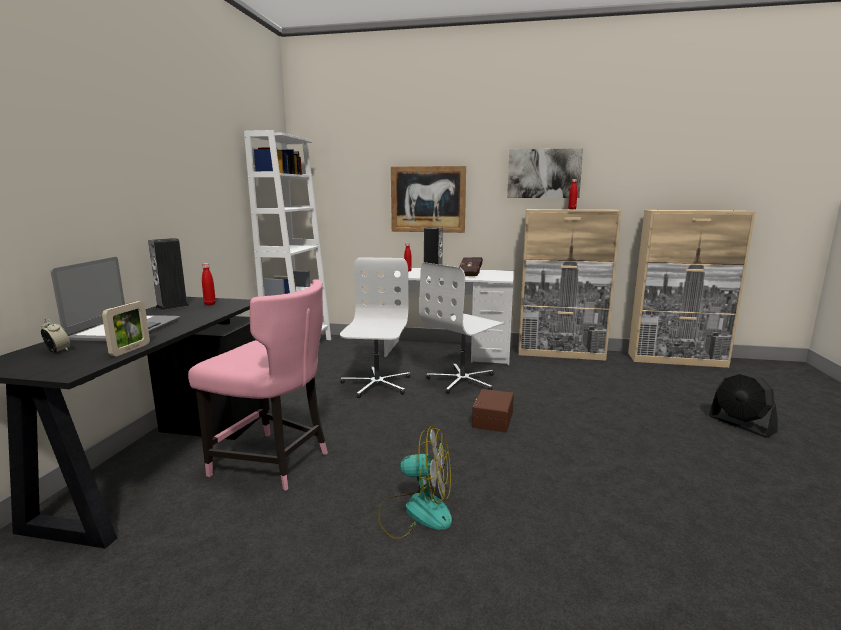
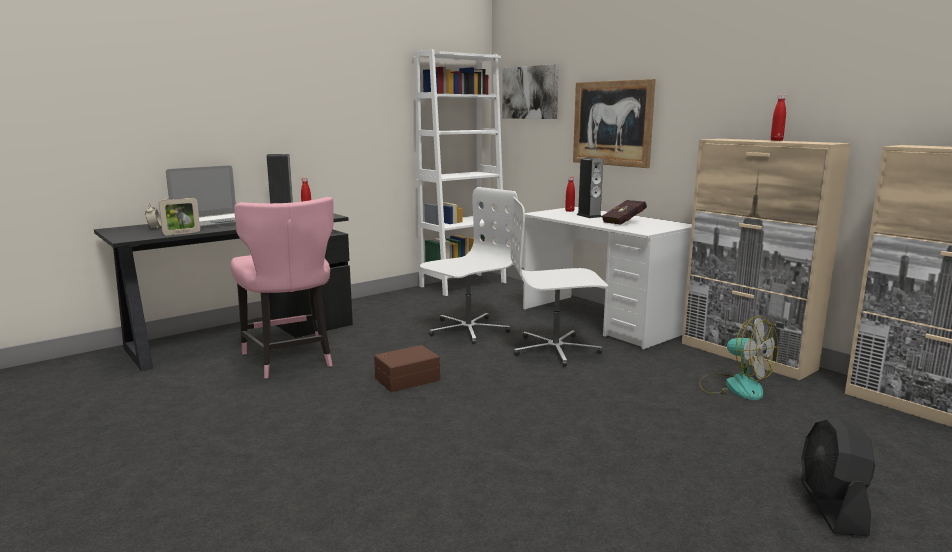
camera: 40 degrees right, 0 degrees up
(416, 511) = (311, 424): fan -> fan (734, 386)
(491, 419) = (510, 388): brown storage box -> brown storage box (406, 378)
(544, 173) = (751, 87): picture -> picture (530, 92)

